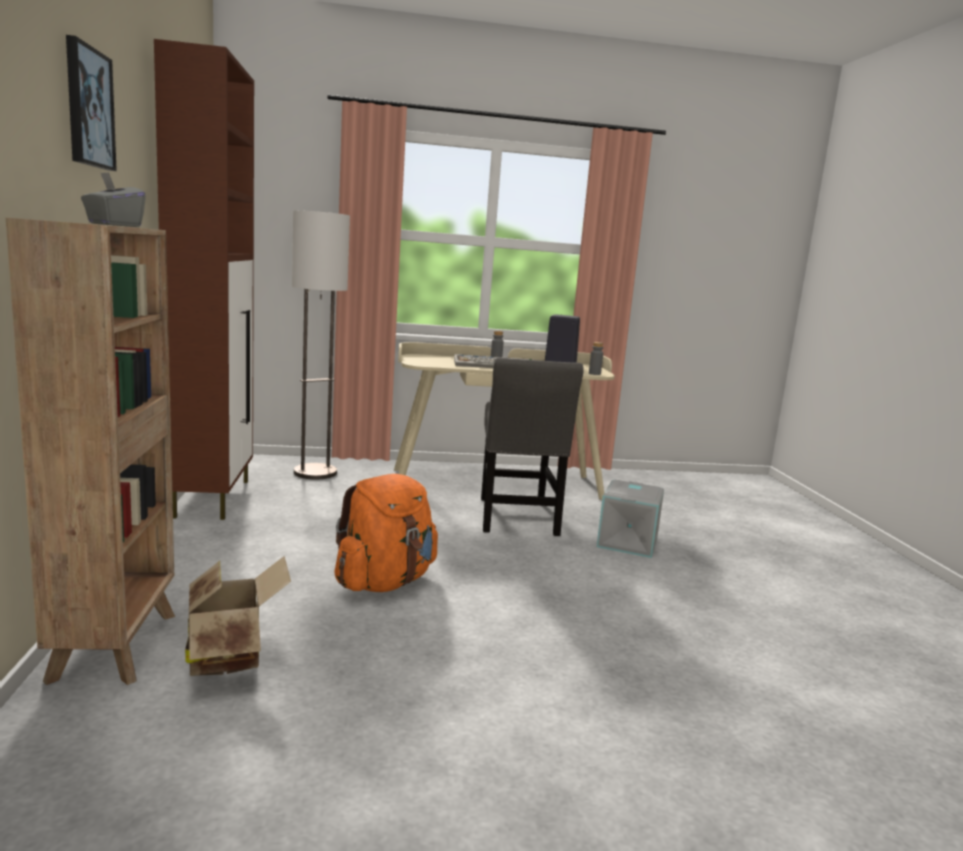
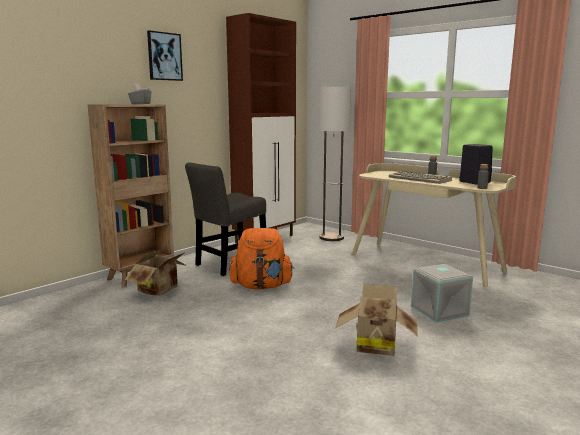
camera: 50 degrees right, 0 degrees up
(517, 518) = (394, 281): grey chair -> grey chair (229, 264)
(664, 609) = (375, 344): none -> cardboard box

